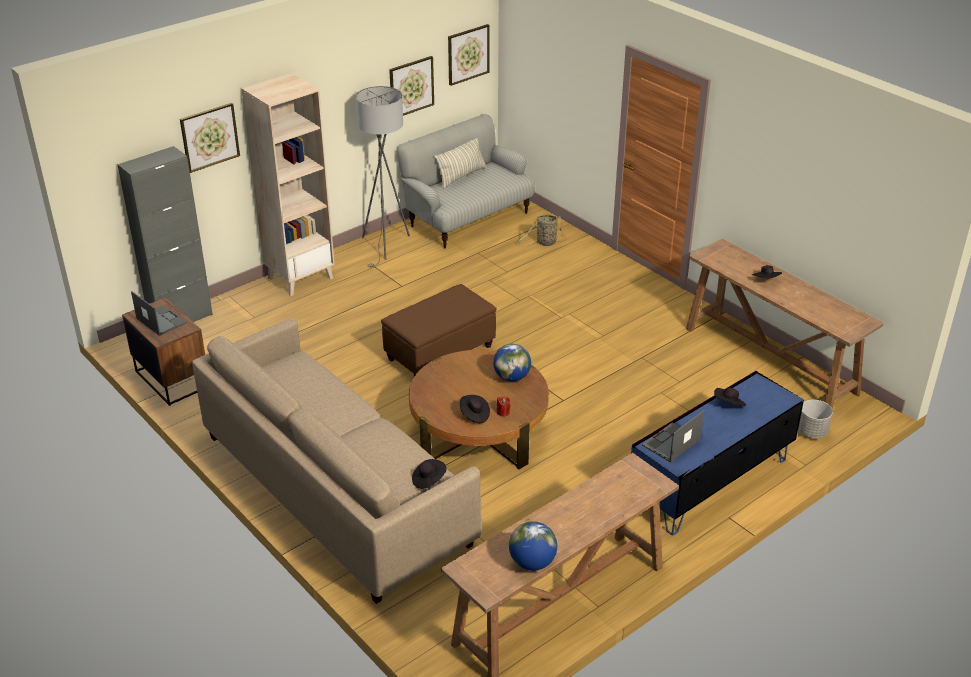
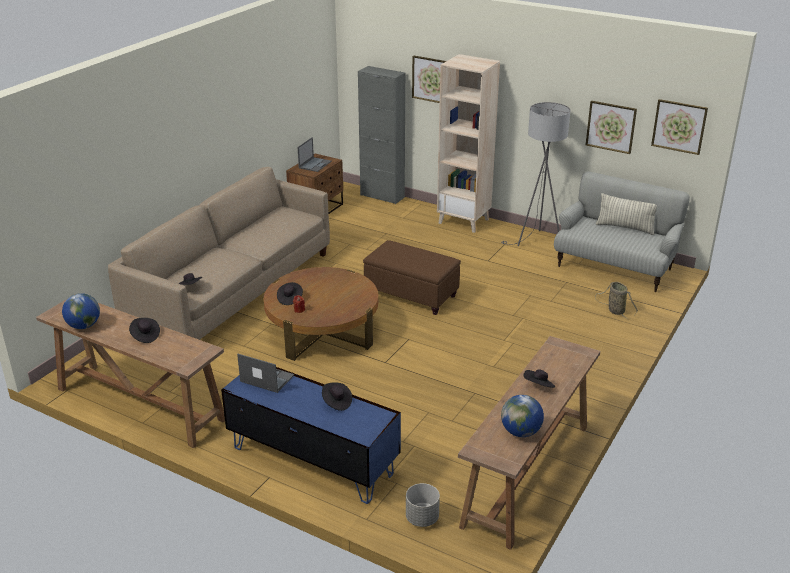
camera: 70 degrees right, 5 degrees down
(511, 377) = (346, 305): globe -> globe (520, 432)
(580, 510) = (145, 336): none -> black hat

